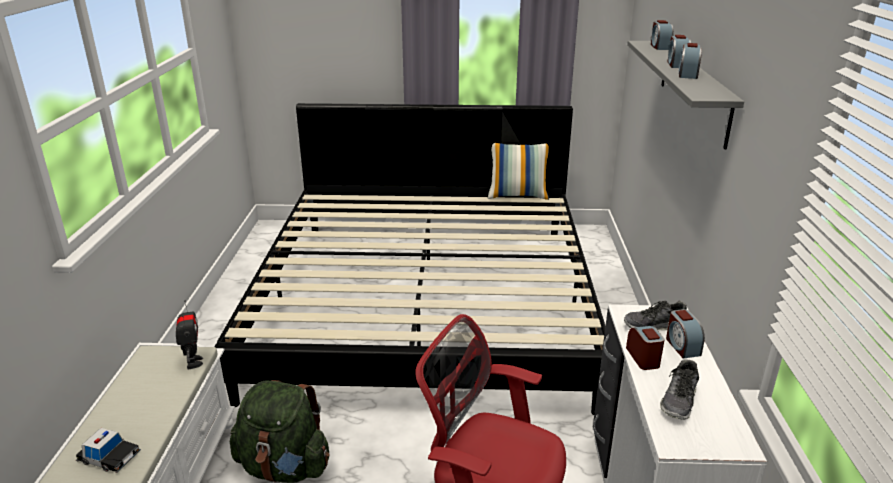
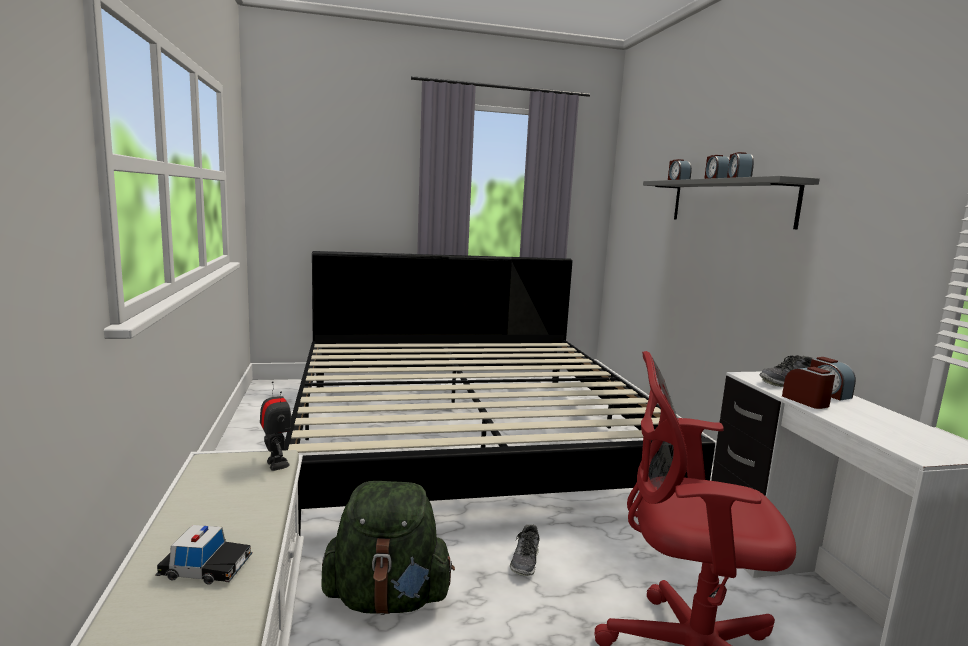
camera: 15 degrees left, 15 degrees down
(518, 195) = (525, 341): pillow -> none
(679, 401) = (879, 426): shoe -> shoe (525, 561)

